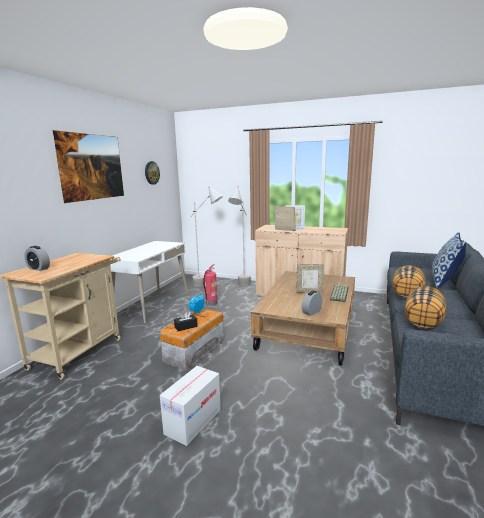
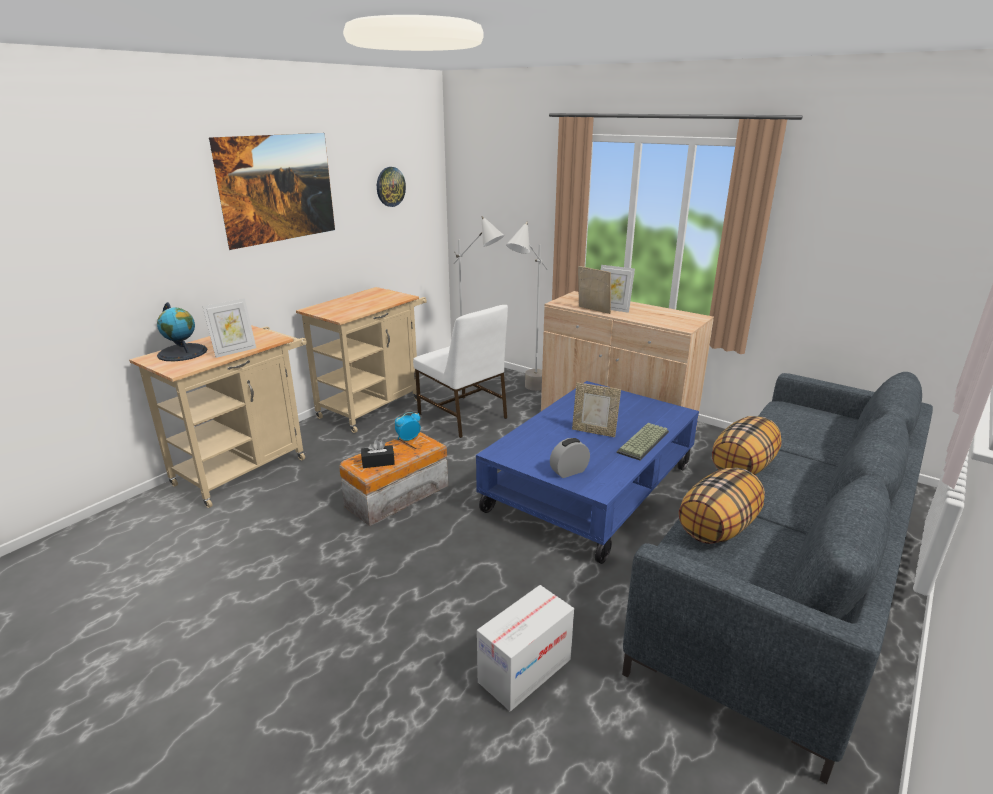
camera: 15 degrees right, 10 degrees up
(38, 268) = (183, 352): alarm clock -> globe
(78, 264) = (234, 351): none -> picture frame
(152, 305) = (374, 406): white desk -> beige cart
(193, 421) = (342, 604): cardboard box -> cardboard box (525, 671)
(211, 303) = (462, 417): fire extinguisher -> white chair
(308, 328) = (591, 488): brown coffee table -> blue coffee table
(444, 282) = (838, 452): pillow -> none

